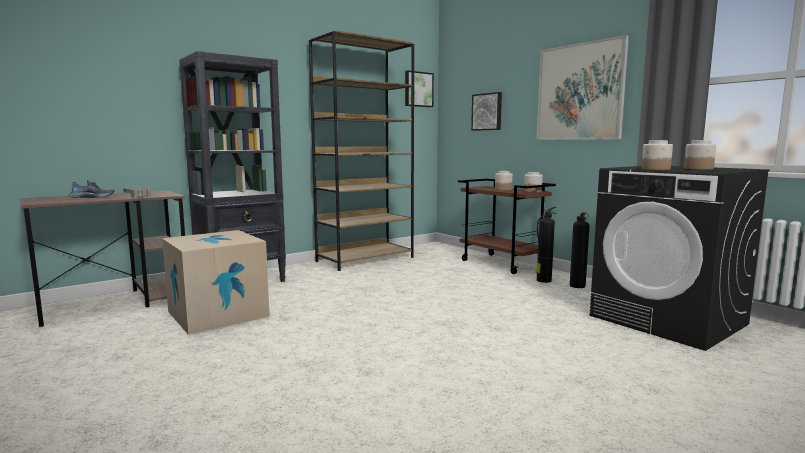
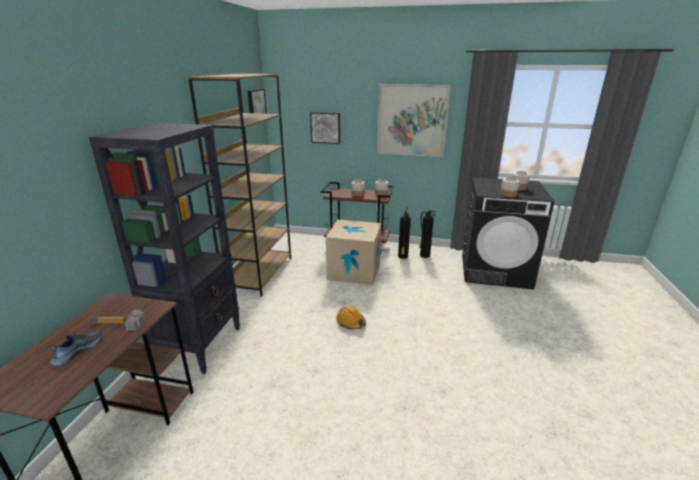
camera: 40 degrees left, 15 degrees up
(218, 314) = (254, 395): cardboard box -> cardboard box (354, 271)
(380, 304) = (351, 322): none -> orange hard hat

